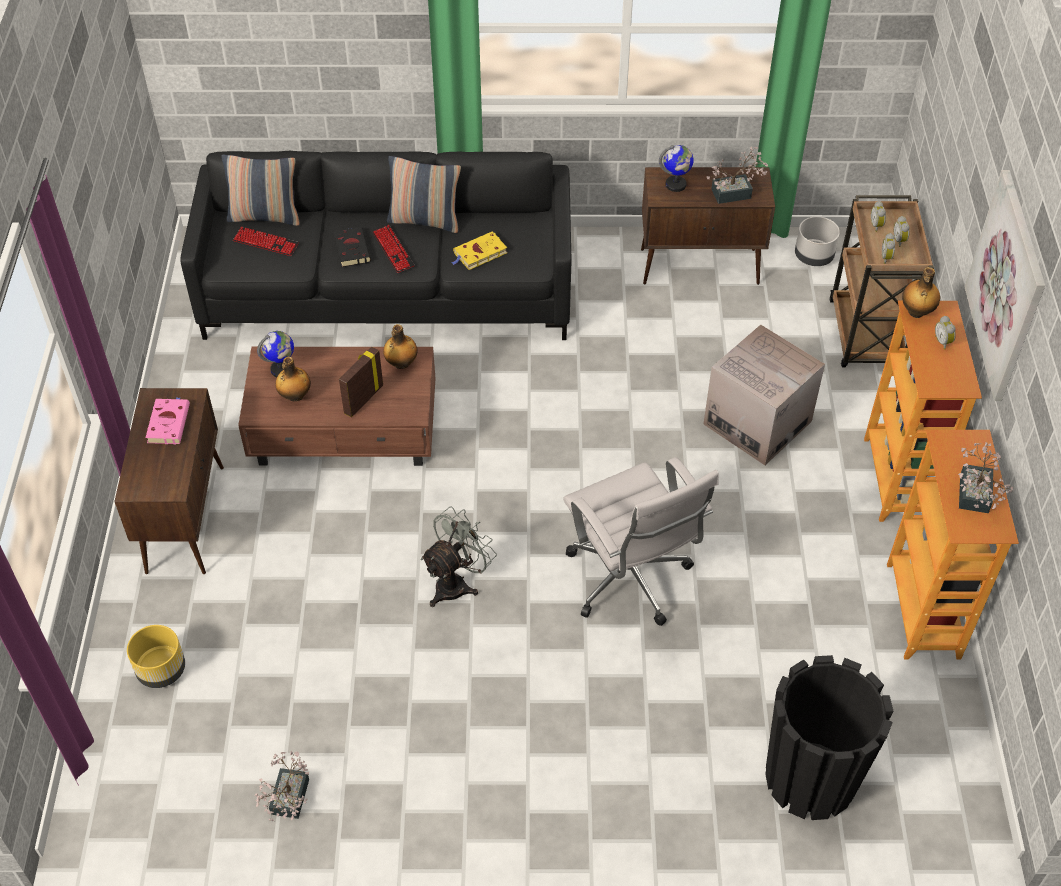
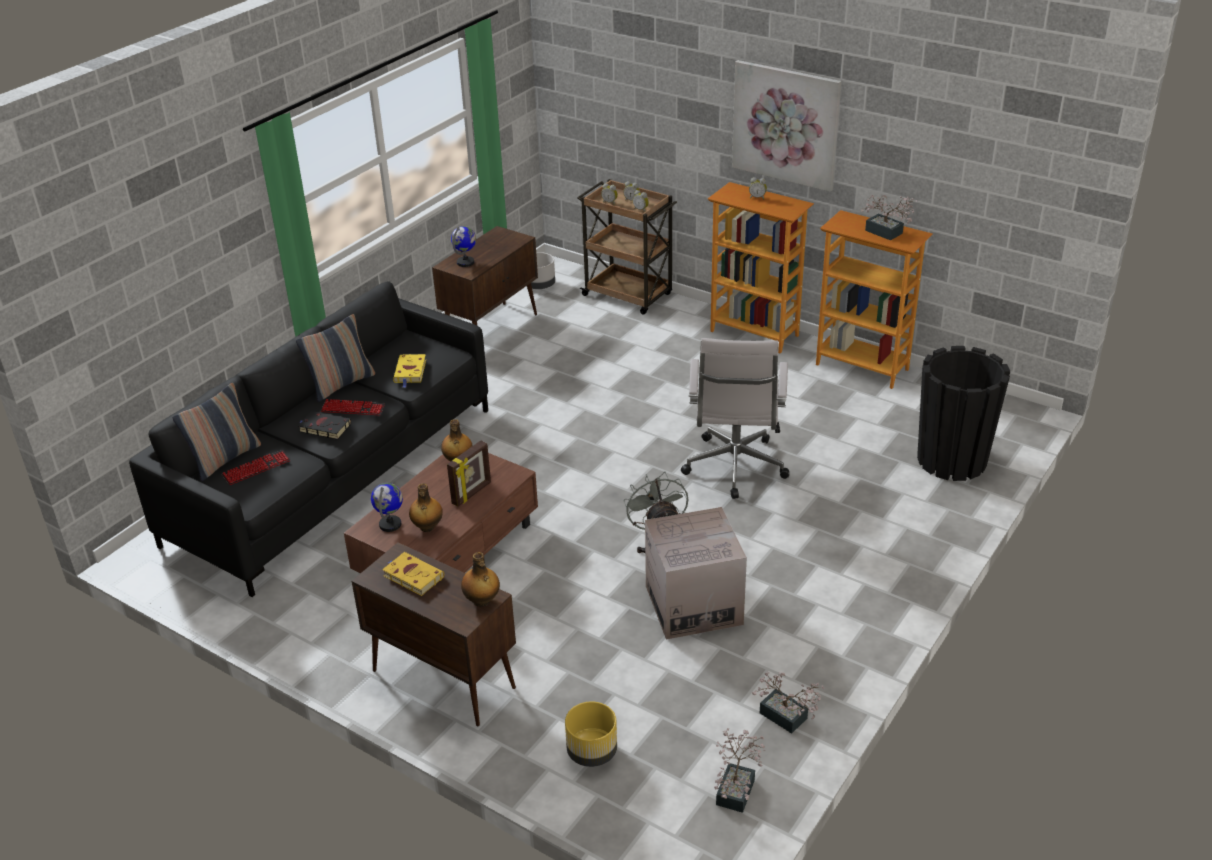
camera: 55 degrees left, 15 degrees down
(168, 422) = (412, 576): pink book -> yellow book
(363, 399) = (472, 493): picture frame -> picture frame turned 120 degrees counterclockwise
(630, 582) = (734, 469): white office chair -> white office chair turned 90 degrees clockwise
(736, 193) = (504, 245): potted plant -> potted plant (737, 788)
(757, 423) = (654, 364): cardboard box -> cardboard box (693, 605)
(916, 312) = (724, 196): bottle -> bottle (482, 601)

